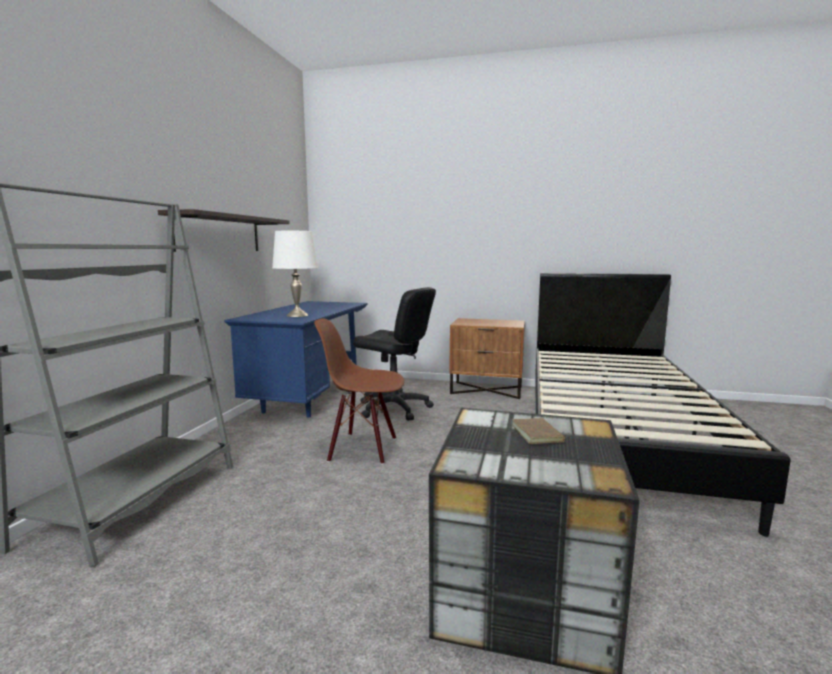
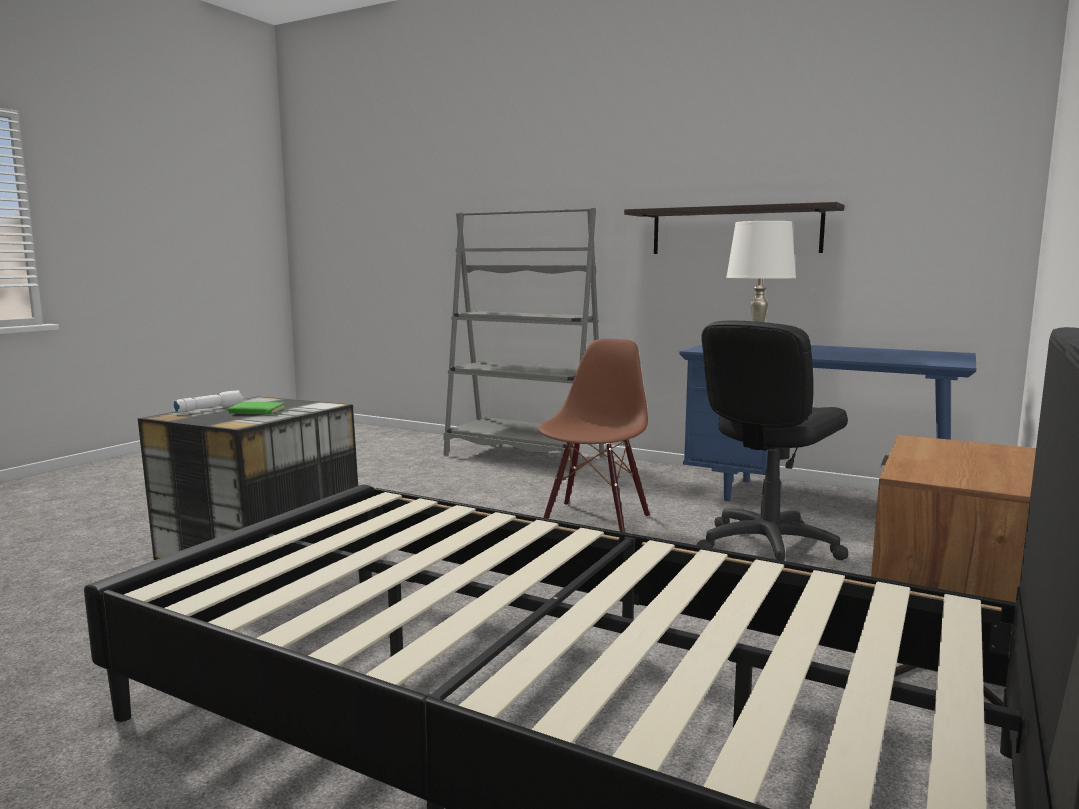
camera: 105 degrees right, 0 degrees up
(539, 434) = (256, 412): brown book -> green book
(544, 469) = (209, 408): none -> white flashlight

